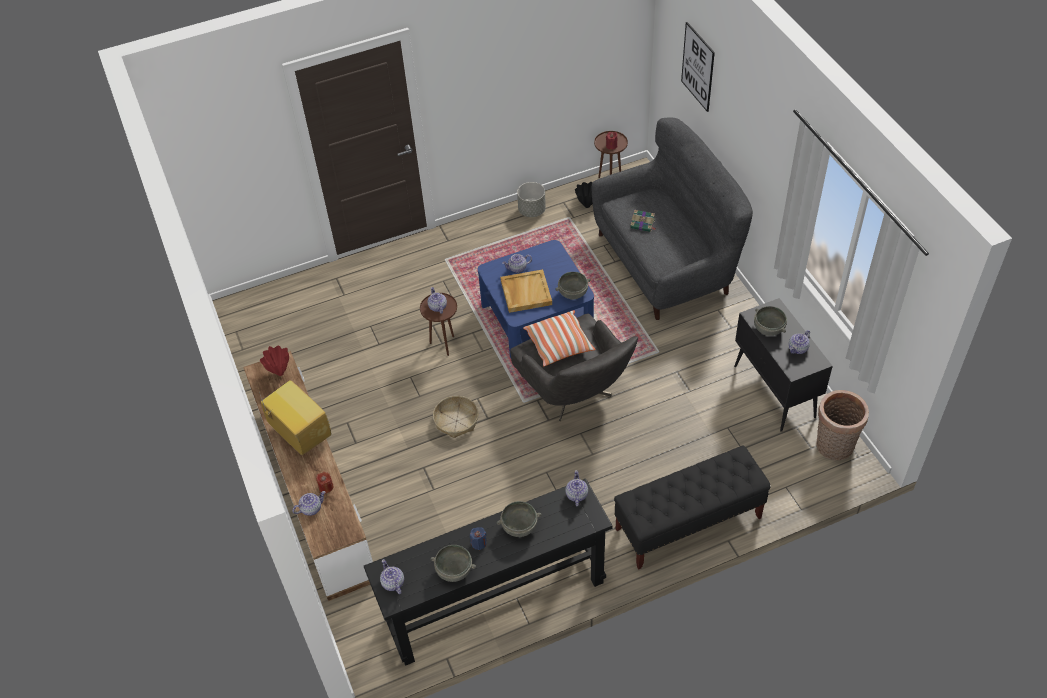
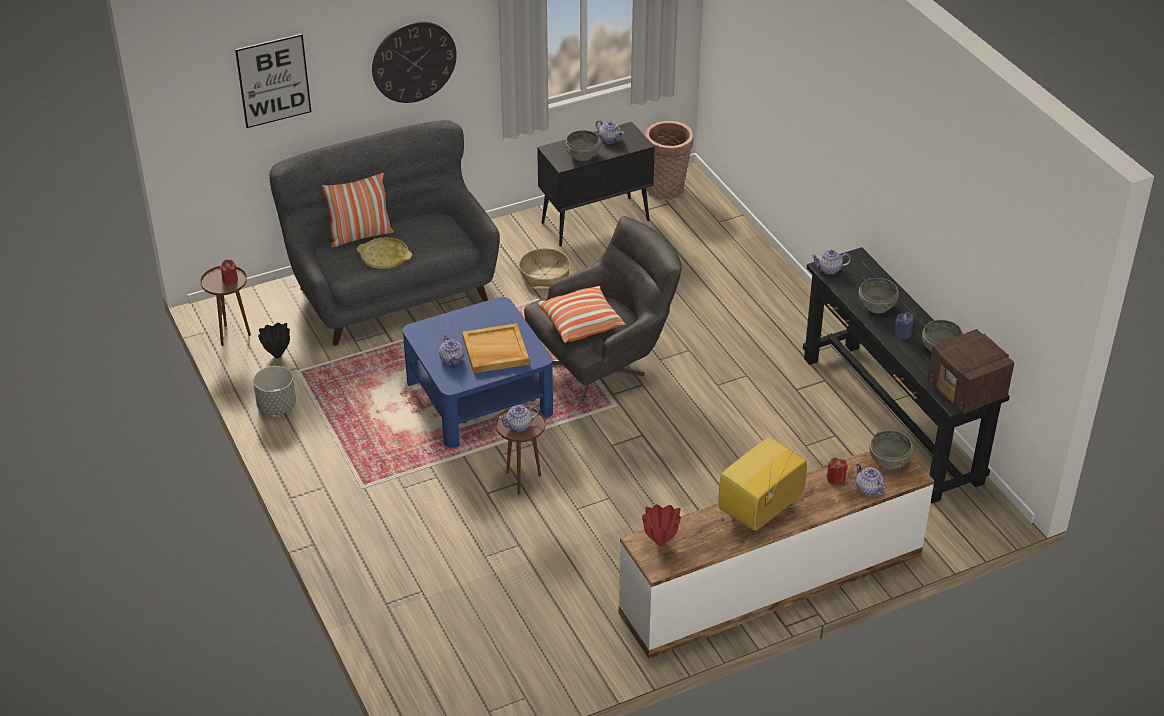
camera: 95 degrees left, 10 degrees down
(392, 583) = (966, 392): teapot -> radio
(456, 421) = (648, 461): basket -> basket (545, 274)
(573, 293) = (499, 312): grey bowl -> grey bowl (889, 461)
(643, 224) = (384, 257): book -> yellow tray
(672, 210) = (360, 236): none -> pillow
(688, 524) = (772, 285): black bench -> none
(758, 149) = (414, 62): none -> wall clock

